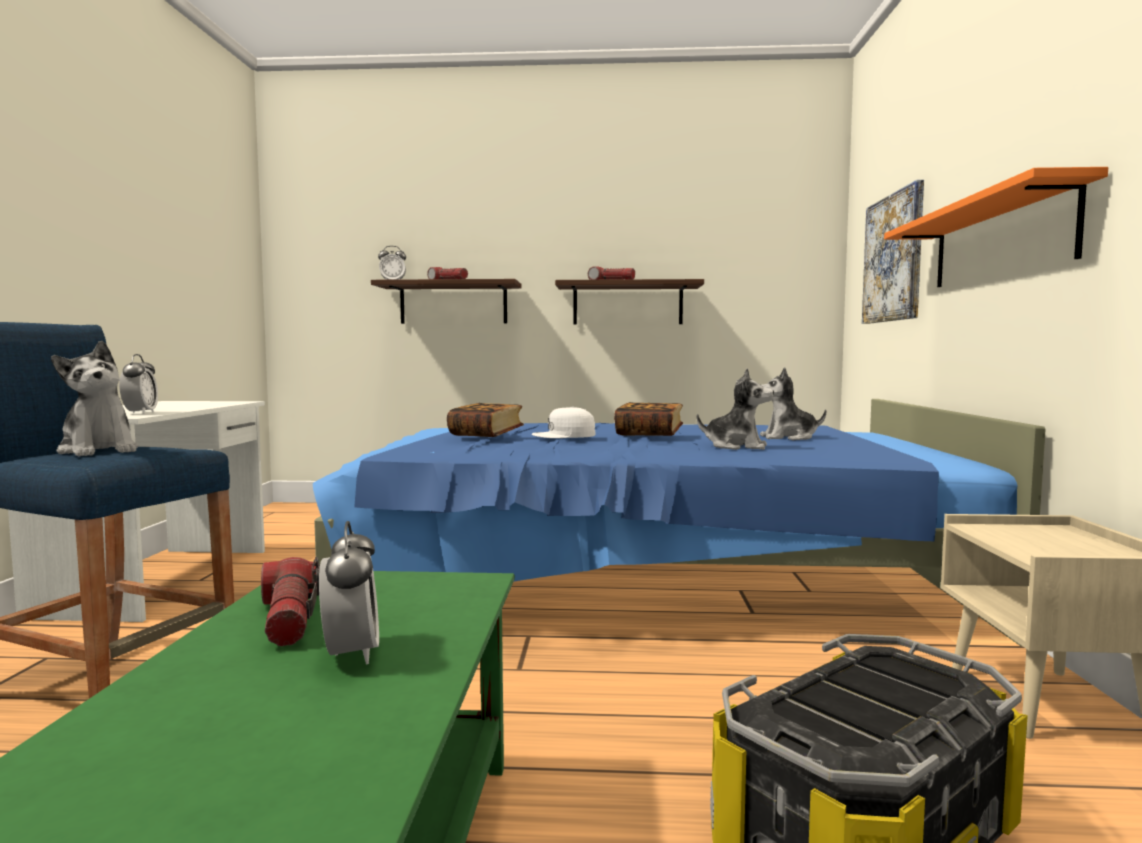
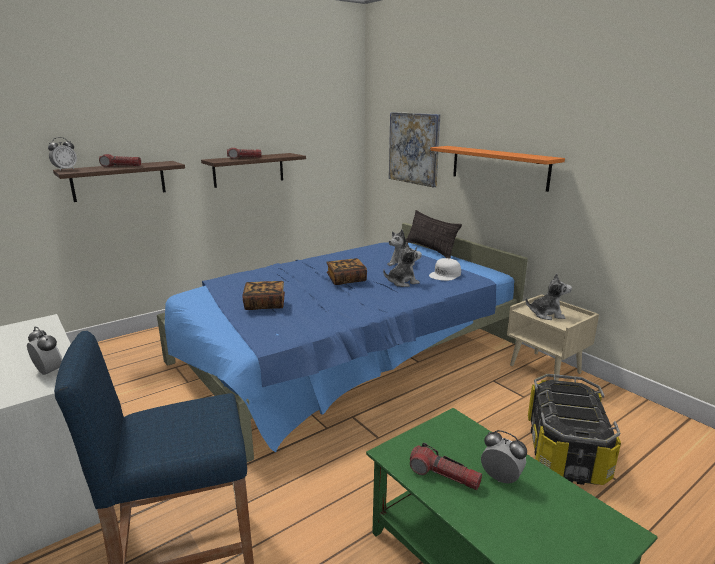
camera: 40 degrees left, 15 degrees up
(99, 450) = (182, 428): plush toy -> plush toy (546, 314)
(564, 435) = (308, 292): white cap -> white cap (445, 275)
(895, 438) = (430, 249): none -> pillow

